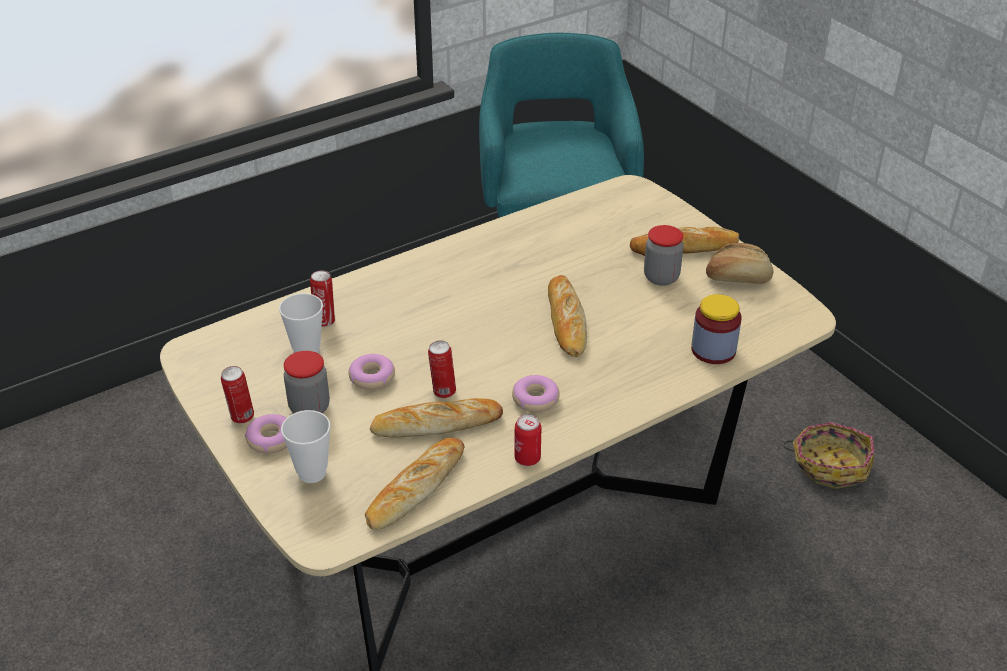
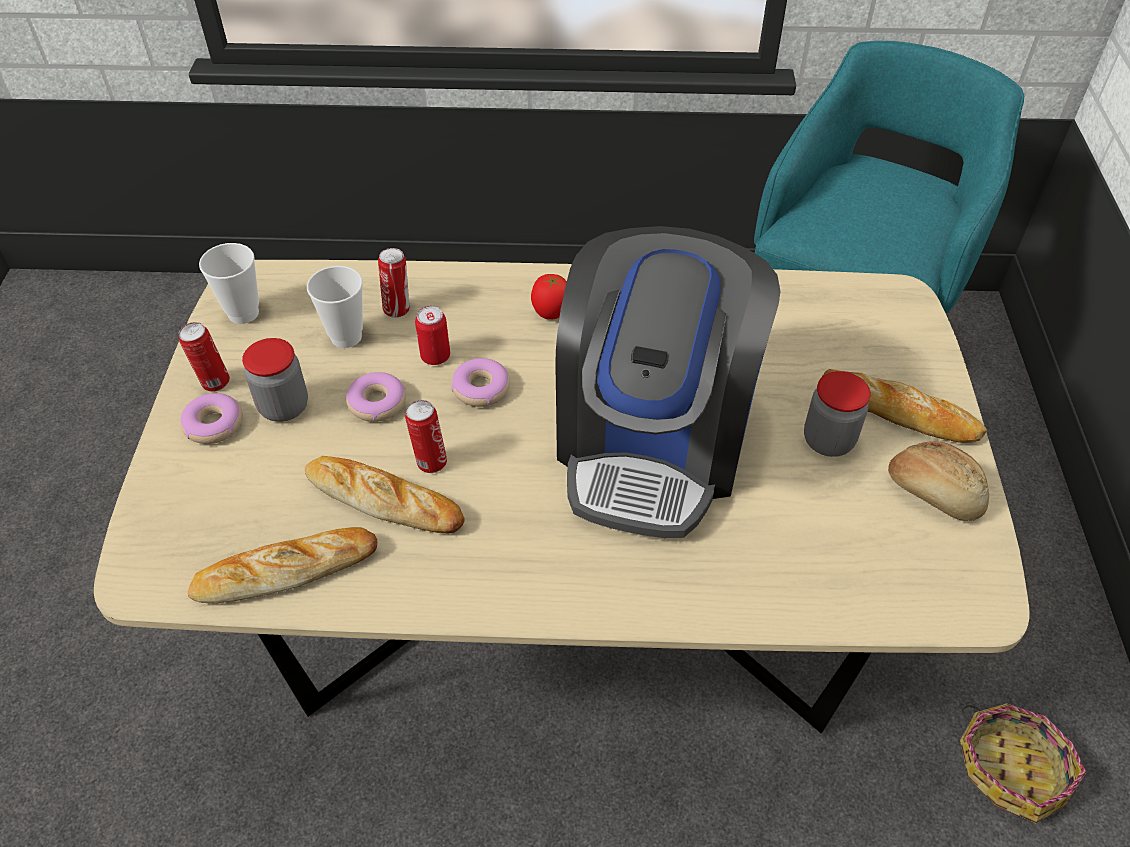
camera: 35 degrees right, 10 degrees up
(312, 473) = (210, 488): cup -> cup (243, 313)
(432, 281) = (551, 314): none -> tomato
(527, 458) = (435, 606): can -> can (435, 356)
(535, 399) = (520, 529): donut -> donut (481, 388)
(566, 321) = (653, 442): bread -> coffee machine
(713, 350) = (803, 584): jar -> none

